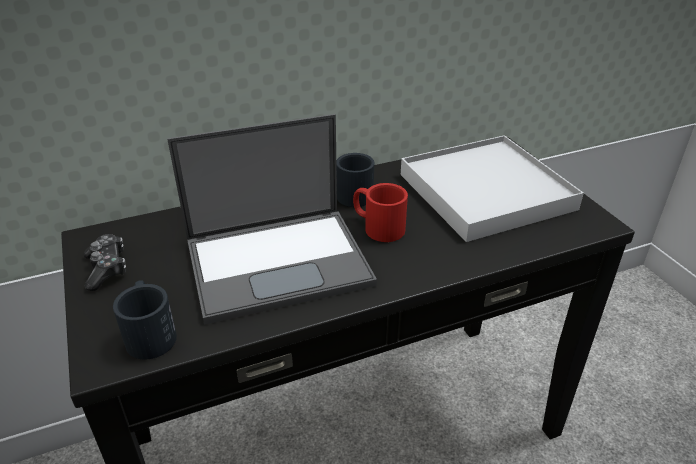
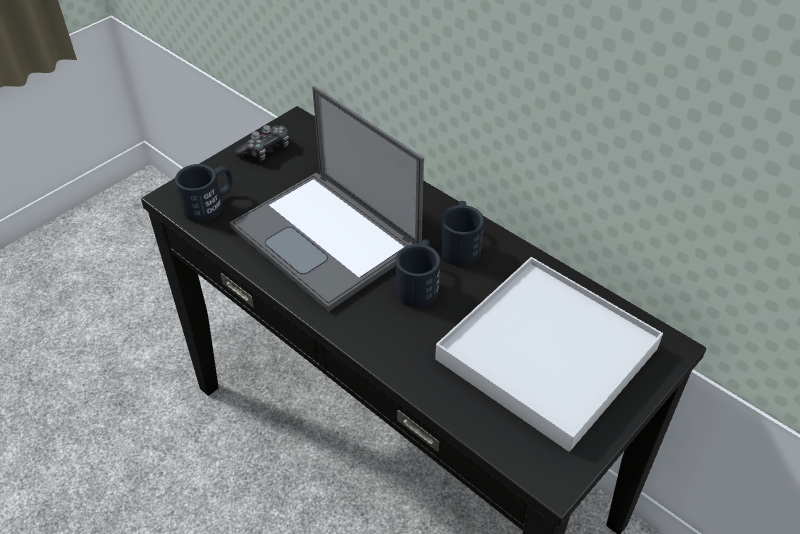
camera: 65 degrees right, 10 degrees up
(377, 226) = (419, 284): red mug -> black mug

